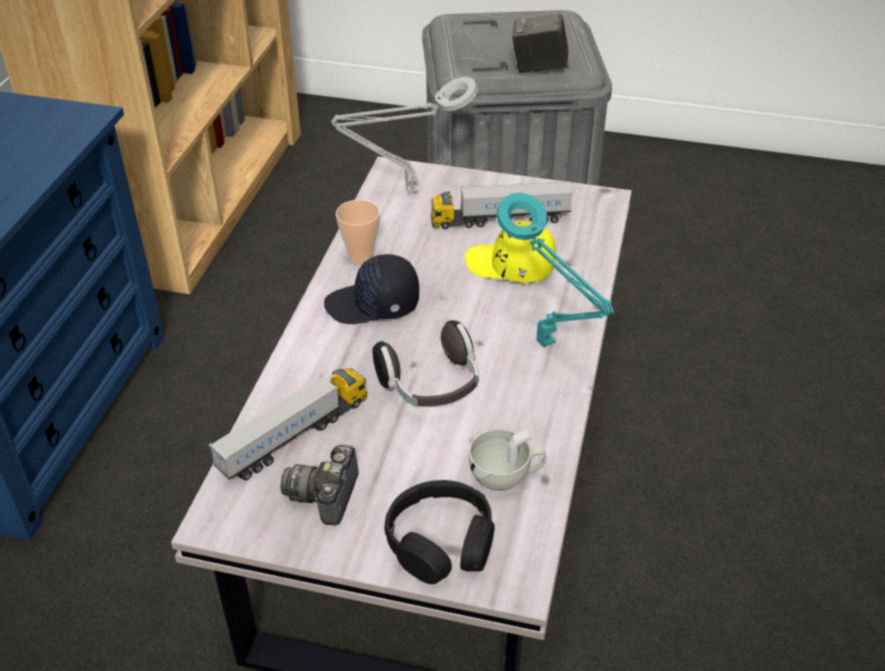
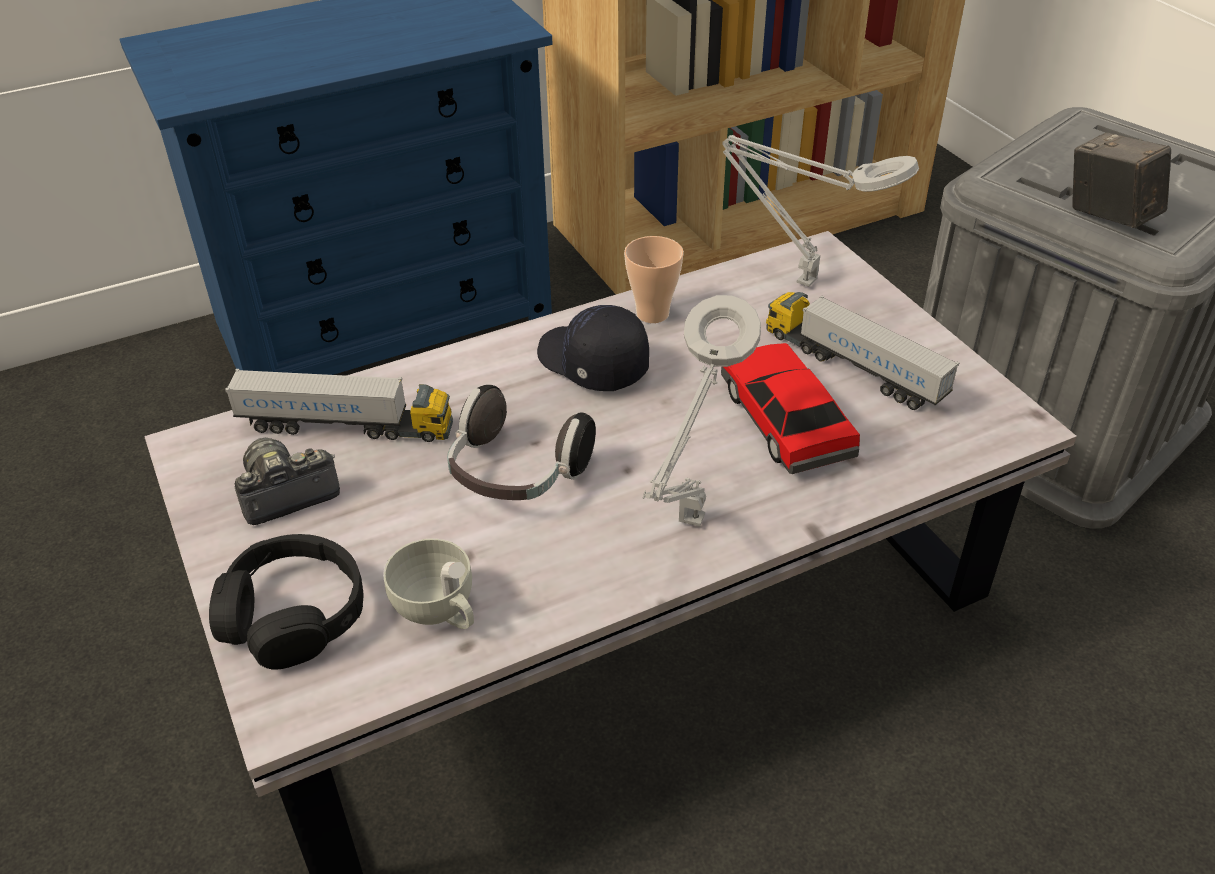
camera: 50 degrees right, 0 degrees up
(510, 266) = (784, 420): yellow cap -> toy car
(549, 346) = (689, 526): turquoise table lamp -> grey table lamp

